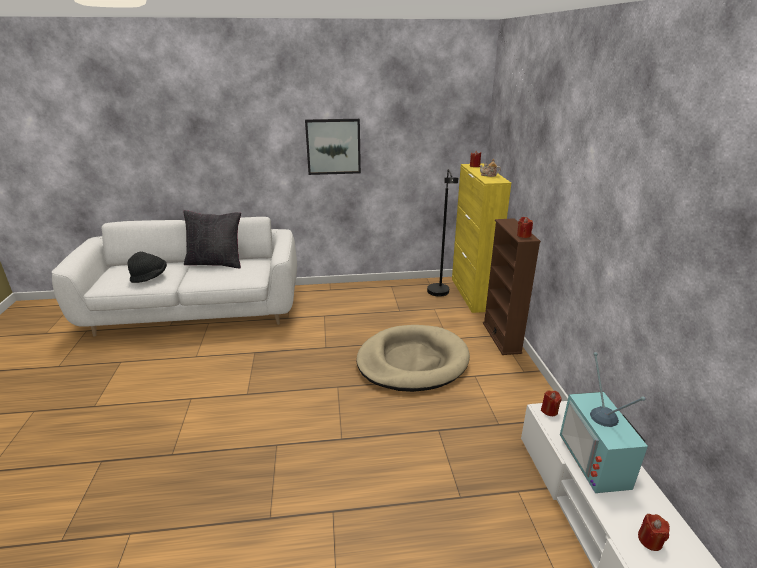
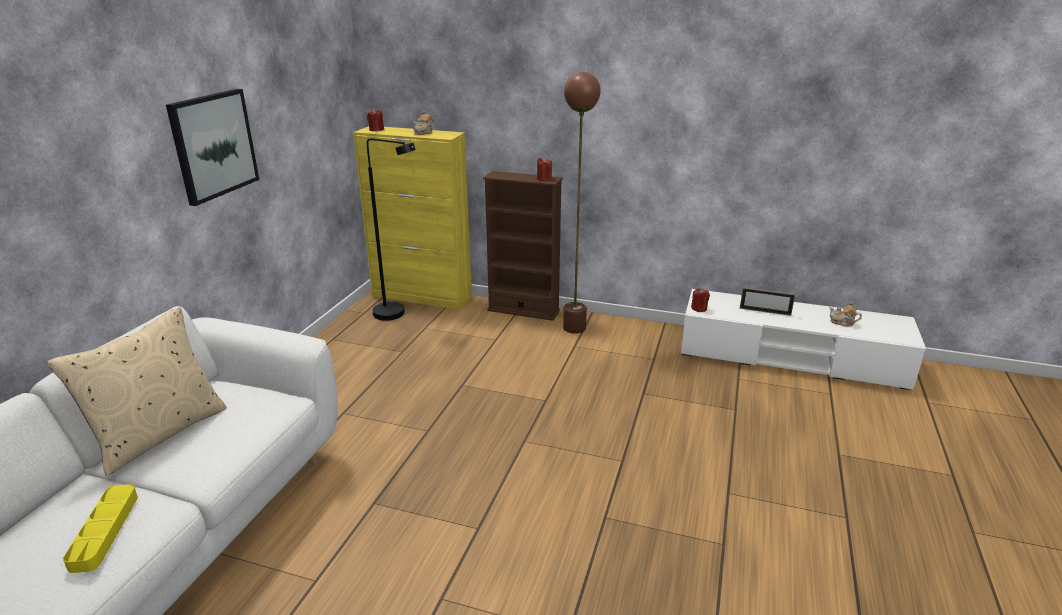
camera: 65 degrees left, 0 degrees up
(150, 277) = (104, 531): black hat -> yellow tray
(215, 263) = (159, 434): black pillow -> beige pillow
(412, 362) = (519, 374): beige dog bed -> none
(502, 368) = (574, 328): none -> brown floor lamp
(598, 461) = (765, 311): television -> picture frame
(650, 540) = (842, 323): red candle -> teapot

